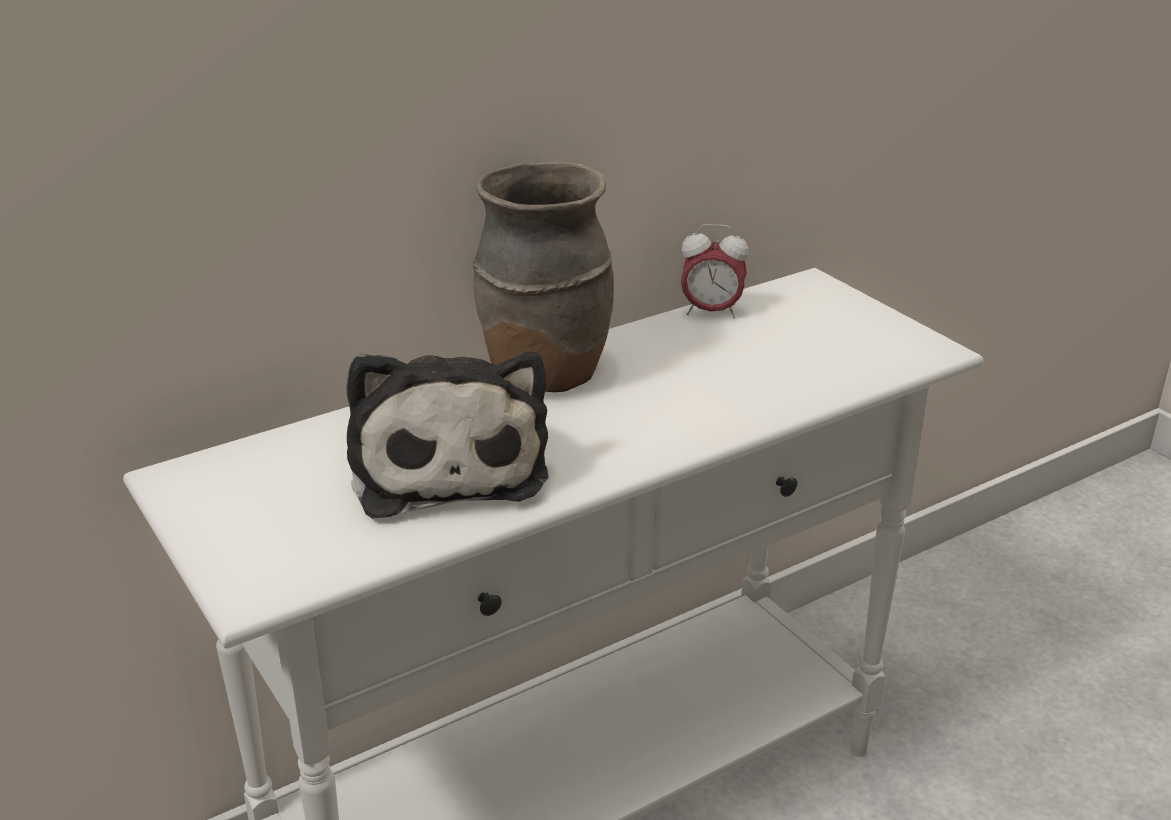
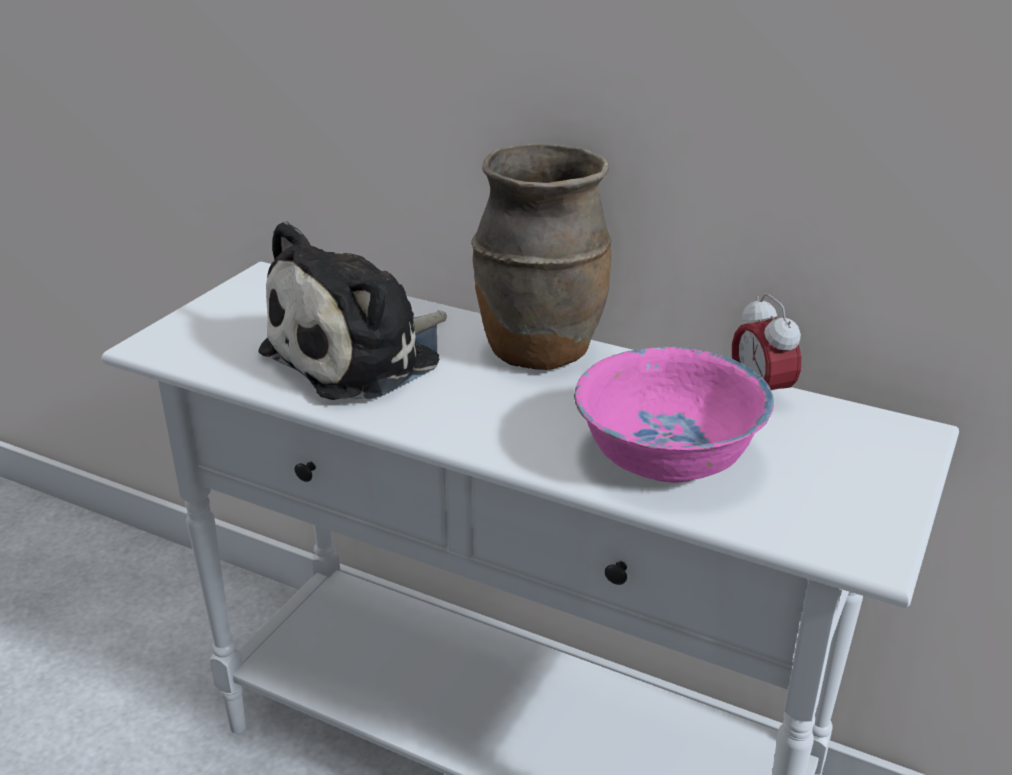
camera: 60 degrees right, 0 degrees up
(763, 375) = (668, 456): none -> pink bowl

